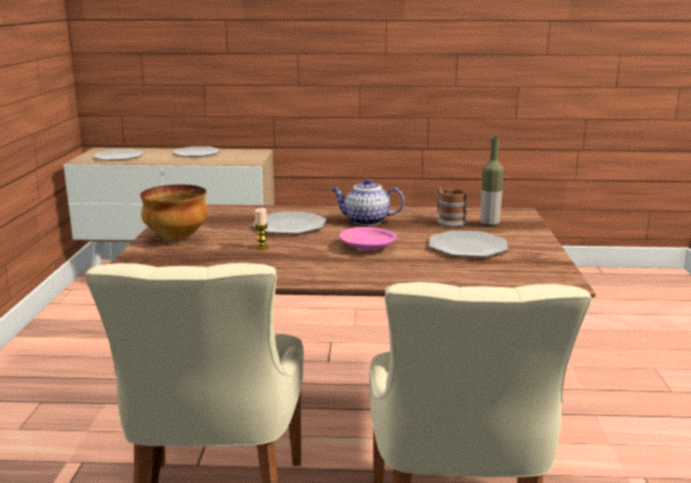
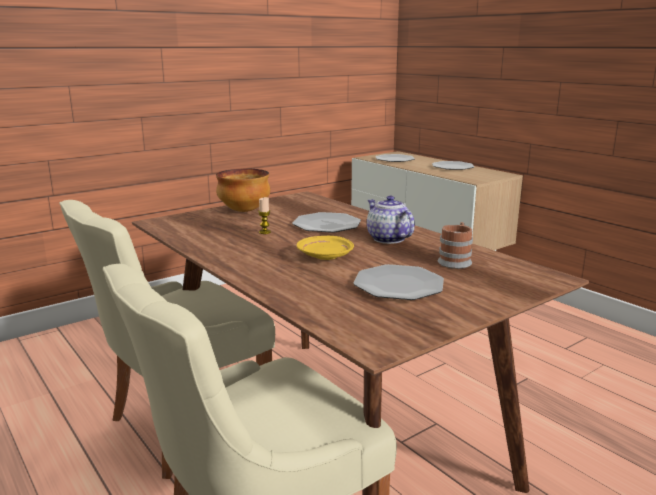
camera: 50 degrees right, 0 degrees up
(368, 247) = (325, 256): pink plate -> yellow plate
(489, 225) = (482, 277): bottle -> none

